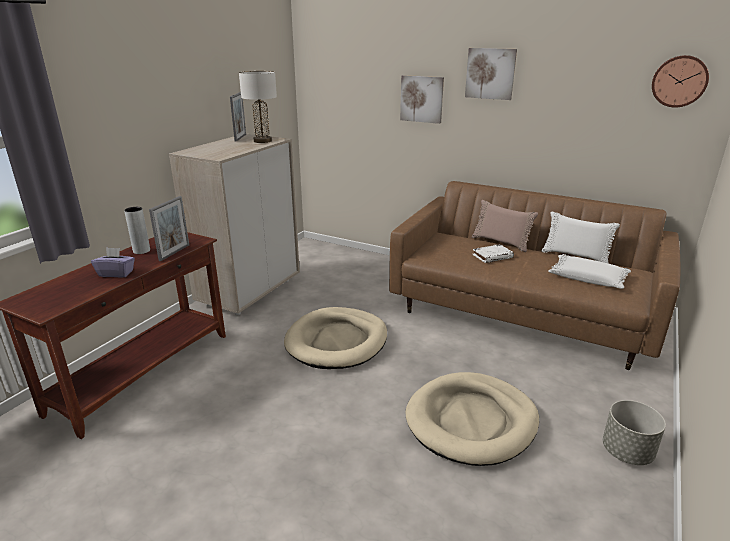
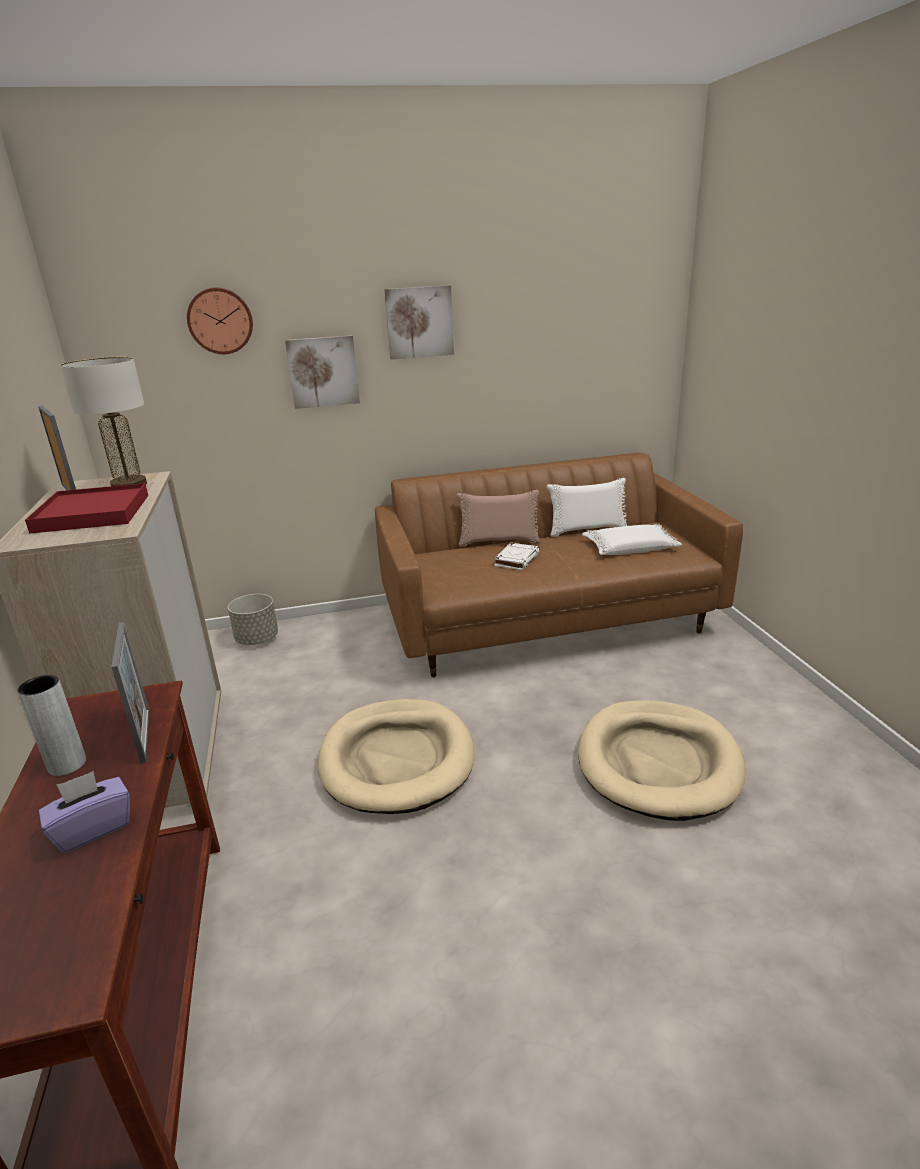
camera: 40 degrees left, 0 degrees up
(226, 148) = (92, 513): none -> red tray
(626, 452) = (796, 710): grey planter -> grey planter (257, 639)
(679, 81) = (633, 307): wall clock -> wall clock (220, 321)

